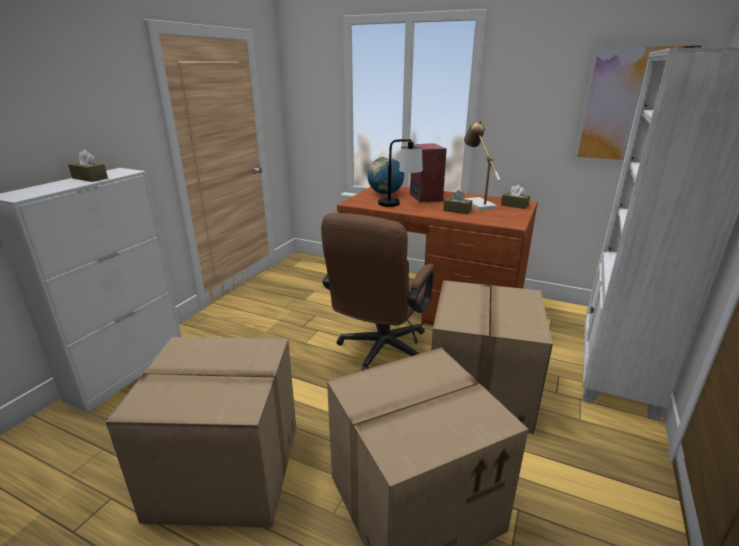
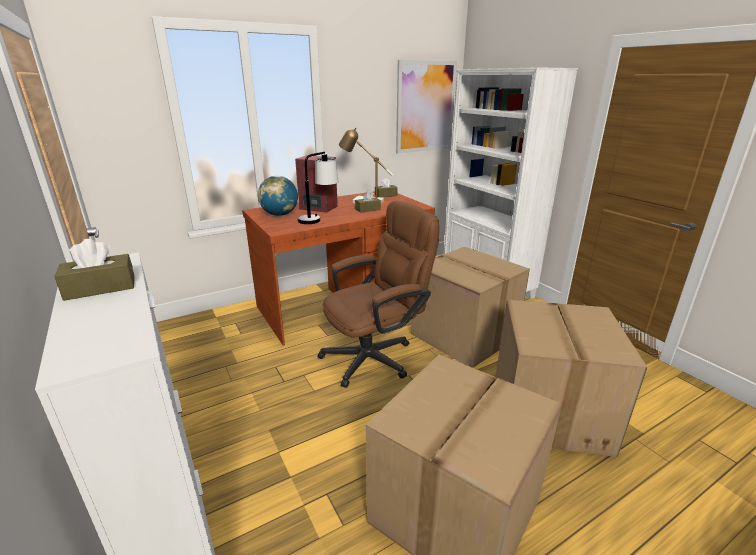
camera: 55 degrees left, 0 degrees up
(379, 351) = (376, 356): brown office chair -> brown office chair turned 90 degrees counterclockwise

